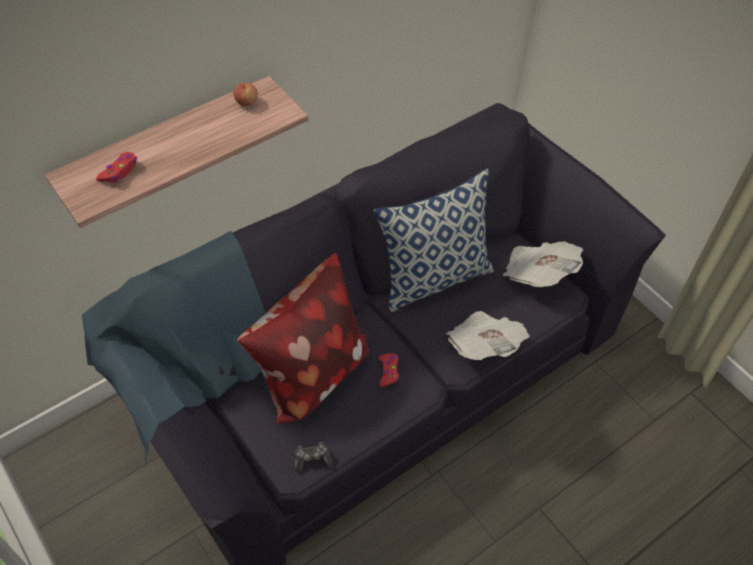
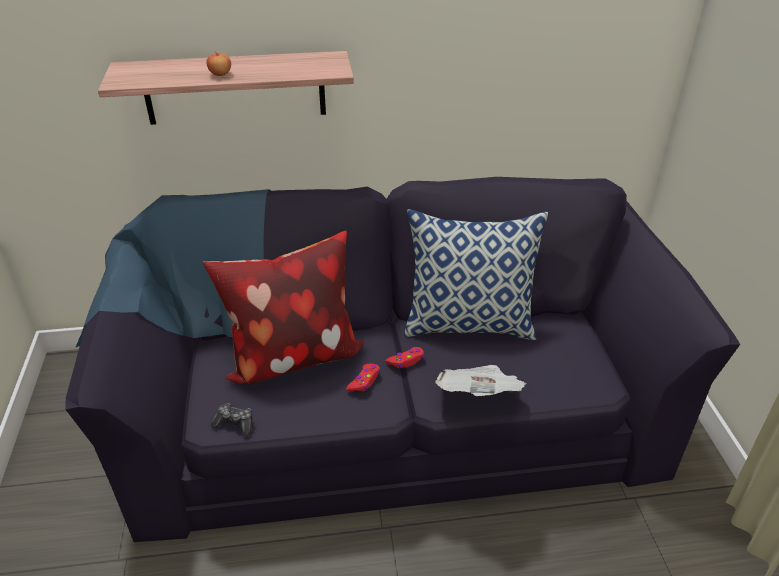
camera: 30 degrees right, 15 degrees down
(119, 171) = (163, 72): red game controller -> red game controller (406, 361)
(246, 102) = (310, 59): apple -> apple (220, 74)
(538, 274) = (582, 356): newspaper -> none

